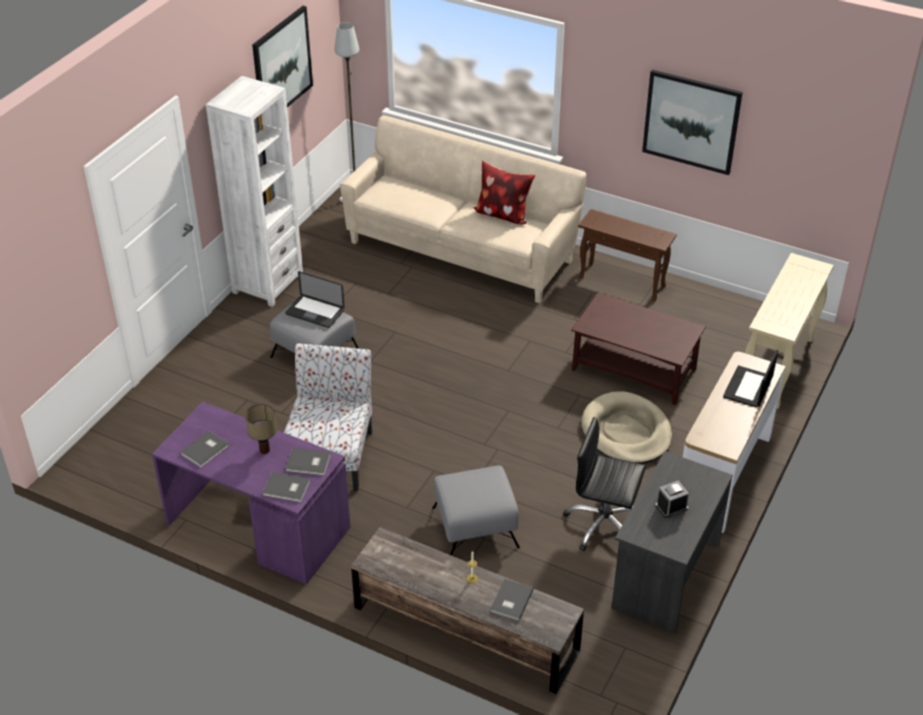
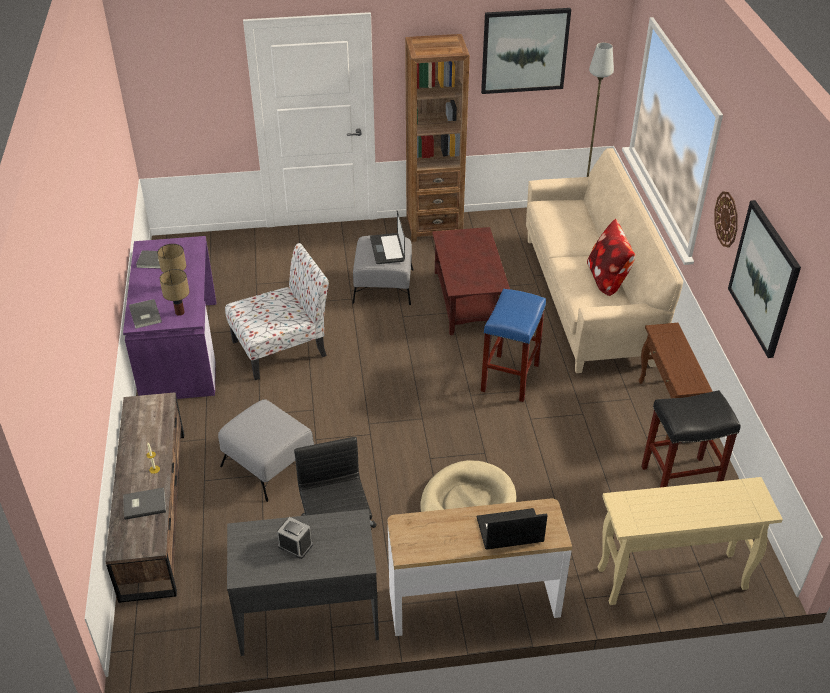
camera: 55 degrees right, 0 degrees up
(267, 284) = (434, 227): white bookcase -> brown bookcase
(308, 463) = (179, 313): grey book -> table lamp
(510, 339) = (510, 378): none -> blue stool
(610, 100) = (726, 219): none -> wall clock
(635, 370) = (555, 474): brown coffee table -> brown coffee table (468, 301)
(693, 314) = (679, 480): none -> black stool

